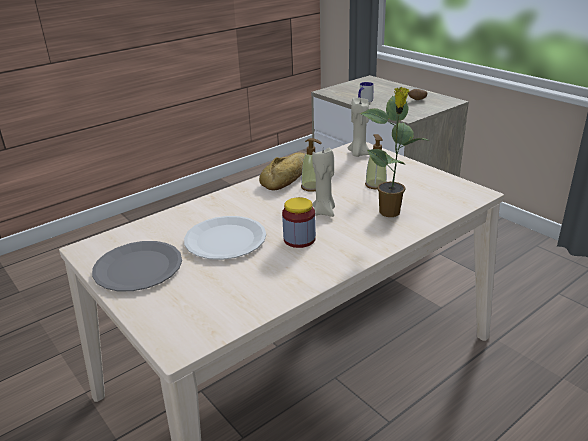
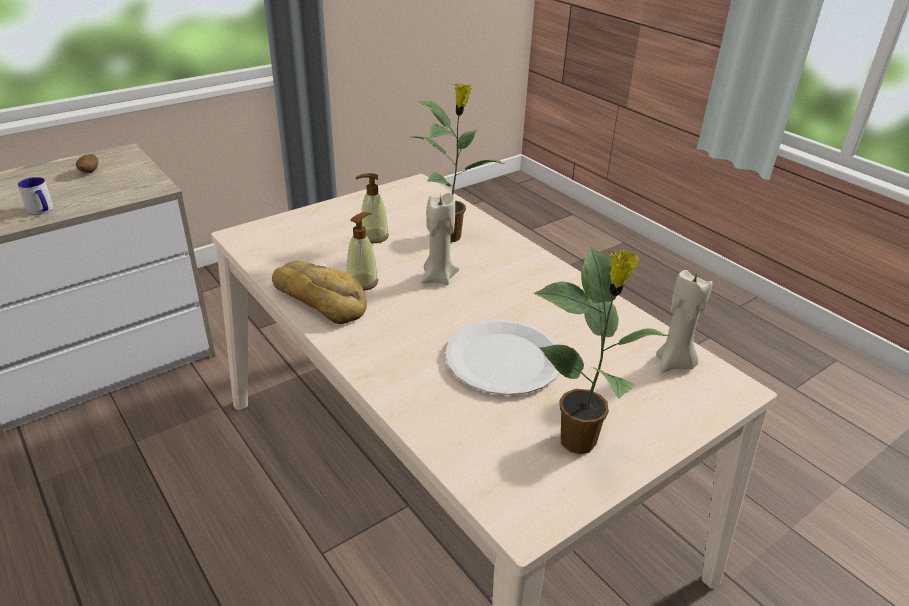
camera: 90 degrees left, 5 degrees up
(138, 268) = (580, 442): grey plate -> potted plant
(299, 239) = (506, 300): jar -> none
(358, 154) = (268, 238): beige candle -> beige candle (674, 363)

